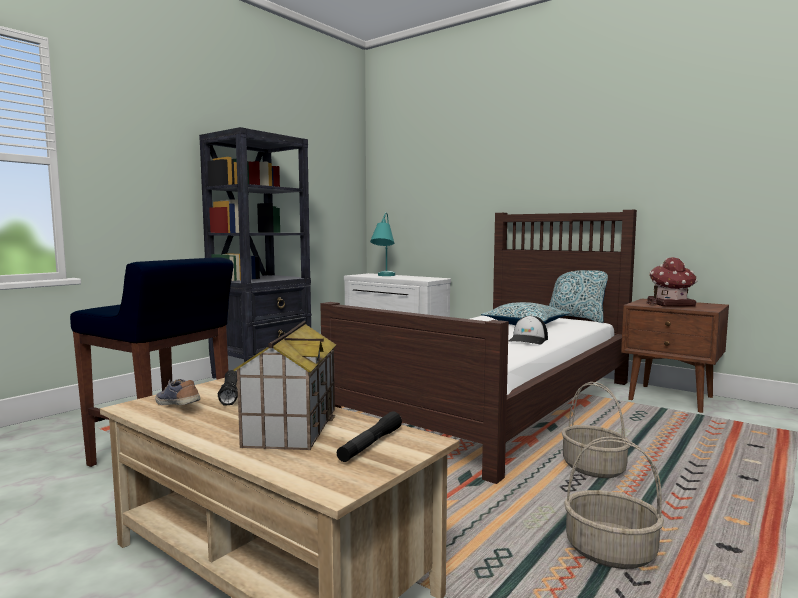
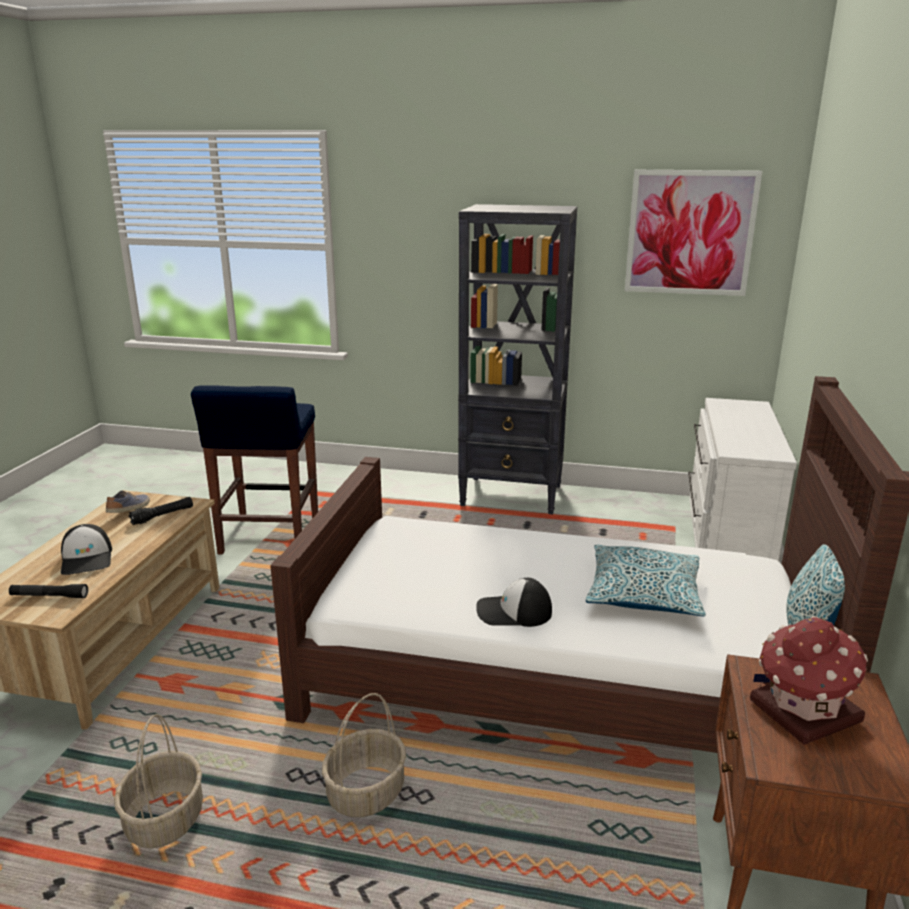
camera: 65 degrees right, 15 degrees up
(291, 426) = (87, 559): toy house -> cap
(324, 170) = (690, 233): none -> picture
(383, 276) = (735, 419): turquoise table lamp -> none

